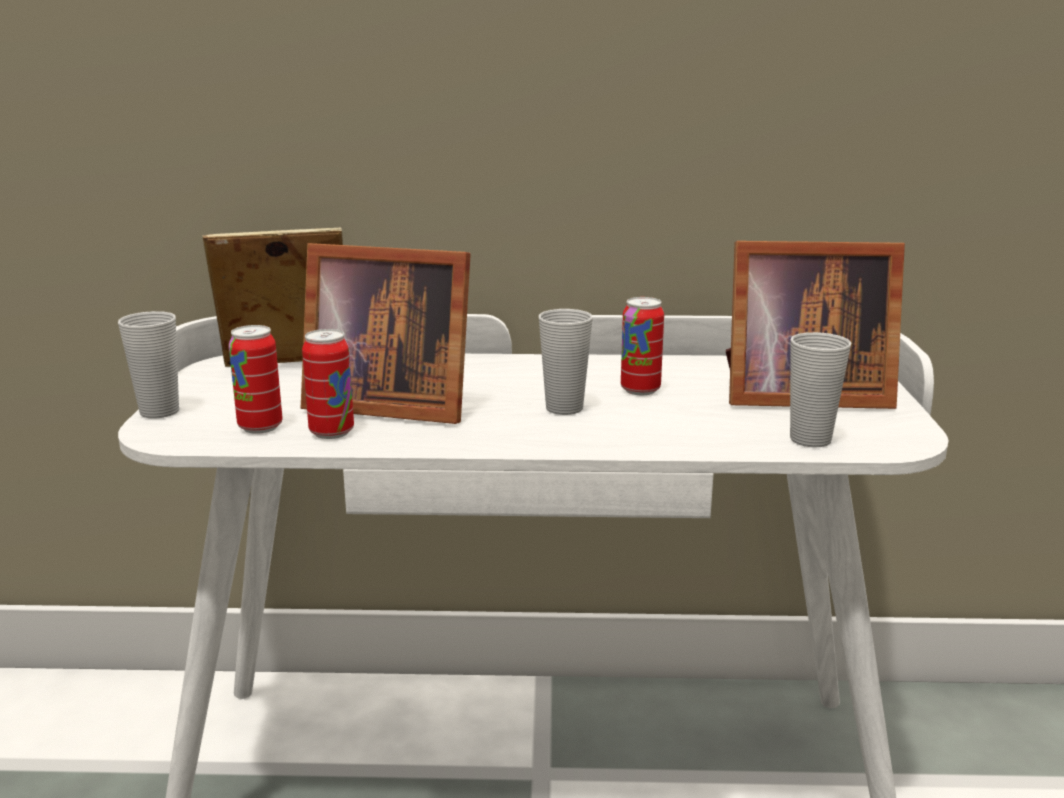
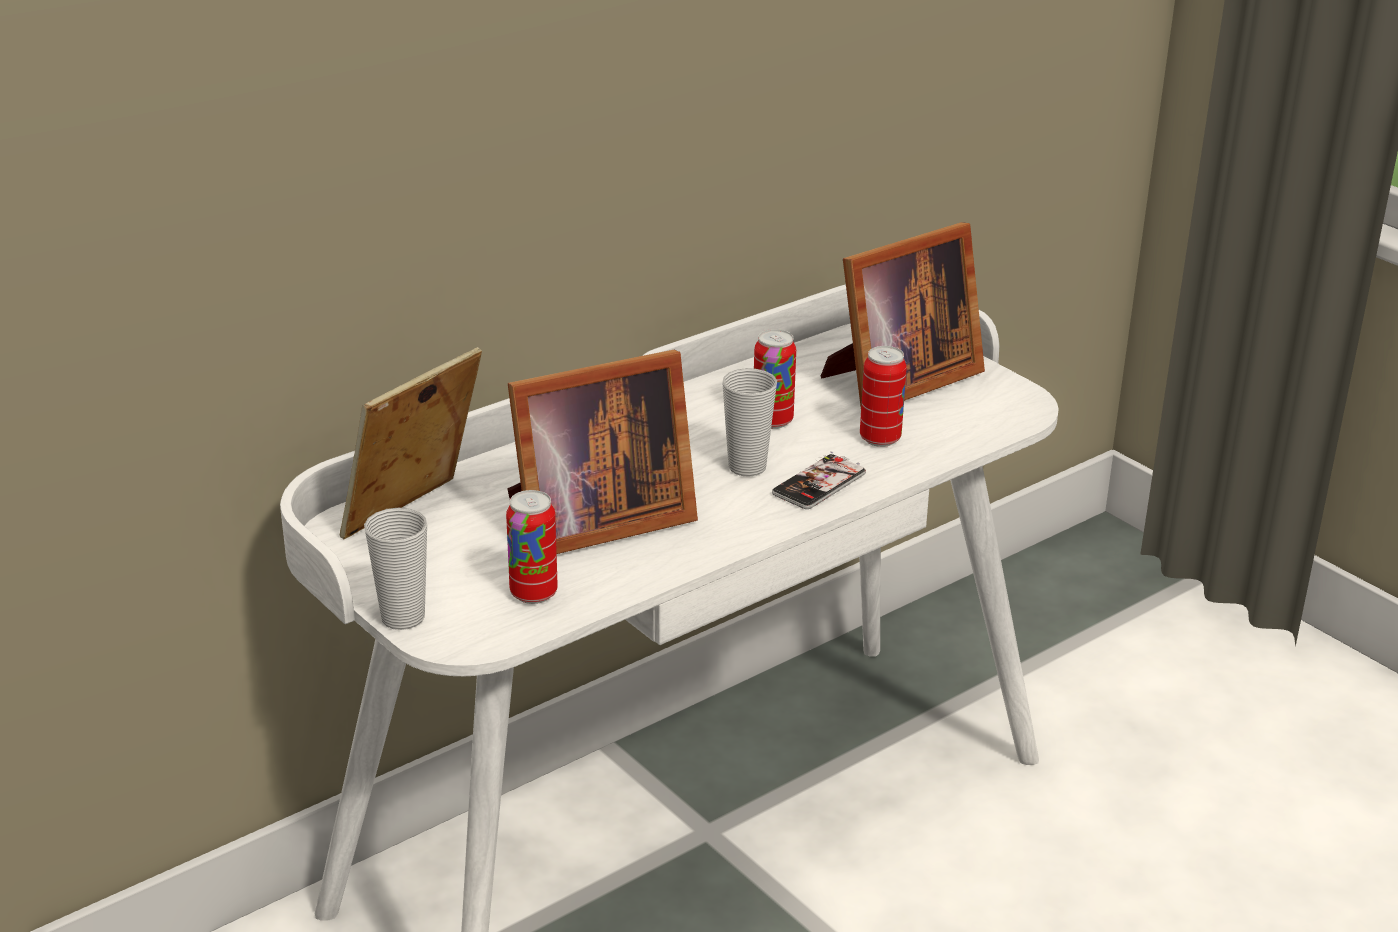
camera: 40 degrees left, 10 degrees up
(331, 432) = (606, 572): can -> can (880, 439)
(602, 434) = (819, 484): none -> phone
(810, 440) = (966, 429): cup -> none

